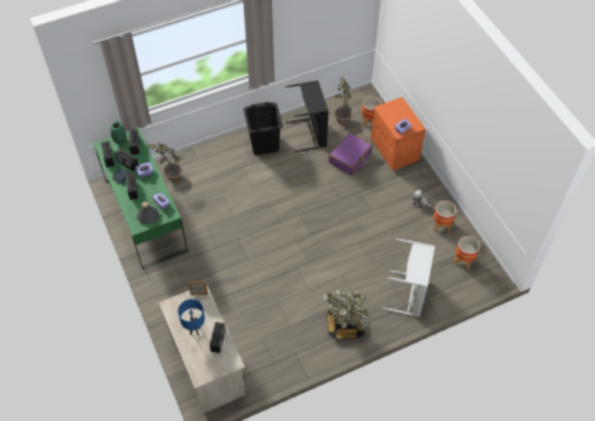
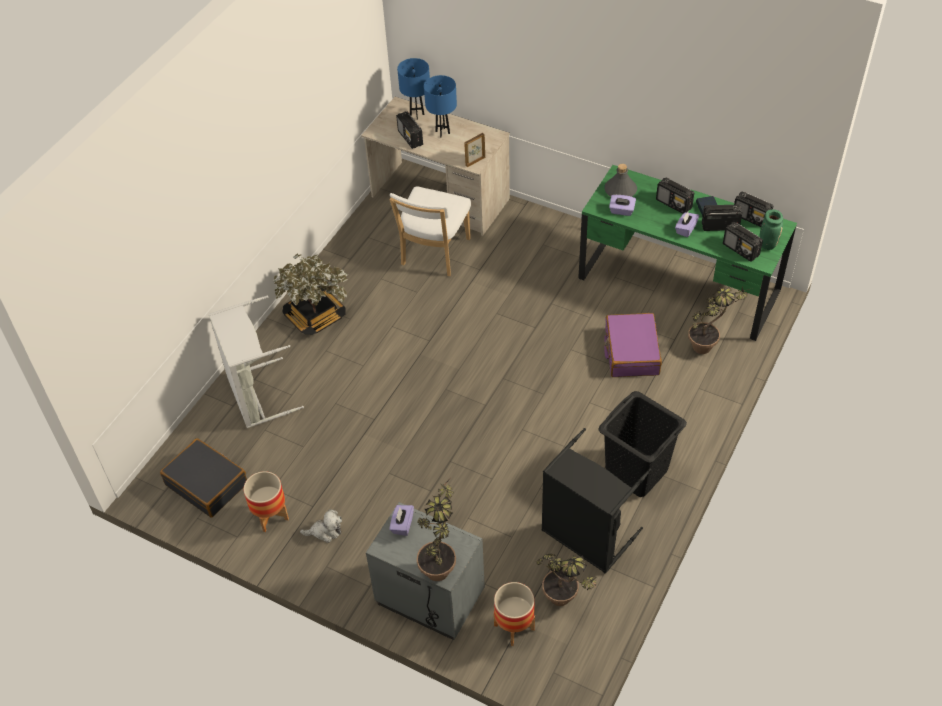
camera: 145 degrees right, 5 degrees down
(196, 359) = (416, 114): none -> blue table lamp
(246, 322) = (433, 254): none -> white chair
(350, 158) = (489, 536): purple suitcase -> purple suitcase (631, 352)
(395, 150) = (429, 598): orange nightstand -> grey nightstand
(398, 107) = (440, 563): none -> potted plant
(463, 261) = (207, 484): planter -> black suitcase

